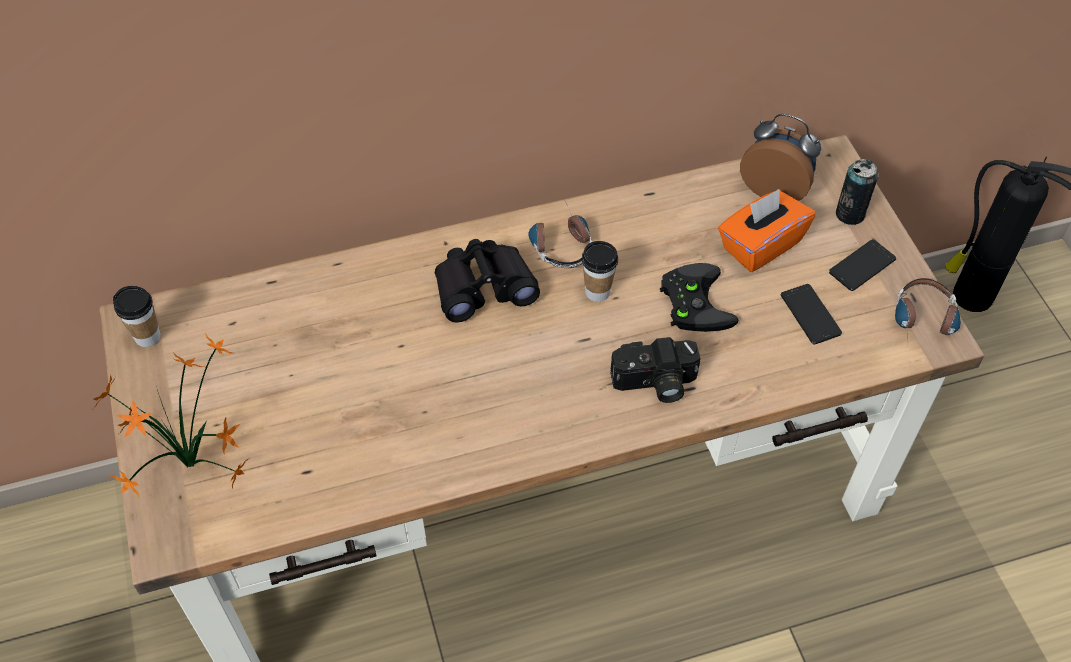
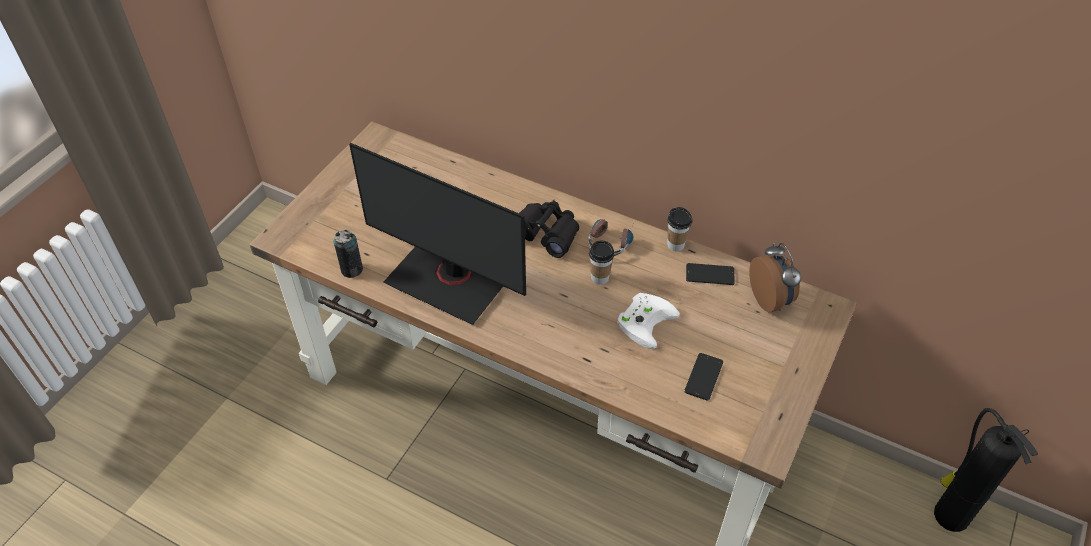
camera: 45 degrees right, 5 degrees down
(147, 336) = (374, 147): cup -> cup (675, 245)
(187, 464) = (325, 212): potted plant -> none
(443, 422) = (449, 279): none -> monitor
(655, 384) = (572, 343): camera -> none
(692, 301) = (645, 320): black game controller -> white game controller
(760, 245) = (721, 321): orange tissue box -> none
(850, 214) = (800, 345): can -> can (352, 270)
(862, 266) = (770, 376): phone -> phone (710, 275)
(924, 323) = (768, 434): headphones -> none

